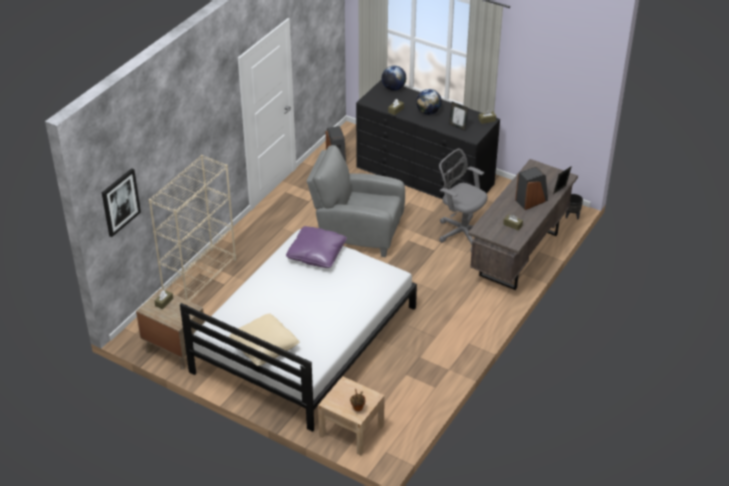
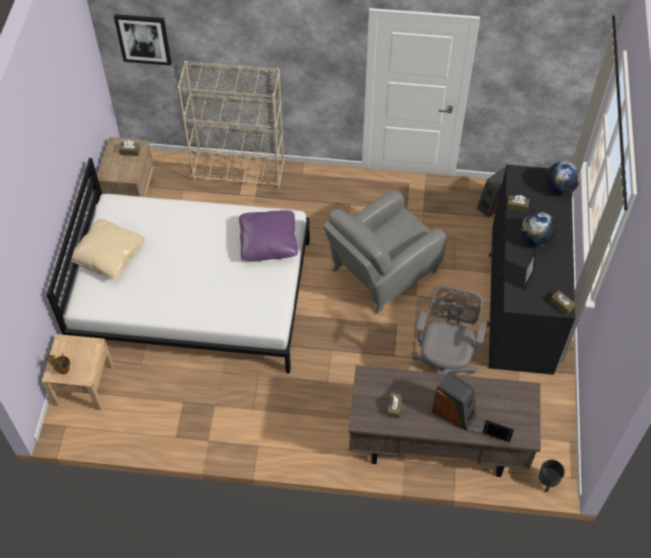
camera: 65 degrees right, 15 degrees up
(357, 233) = (381, 272): grey armchair -> grey armchair turned 120 degrees counterclockwise

